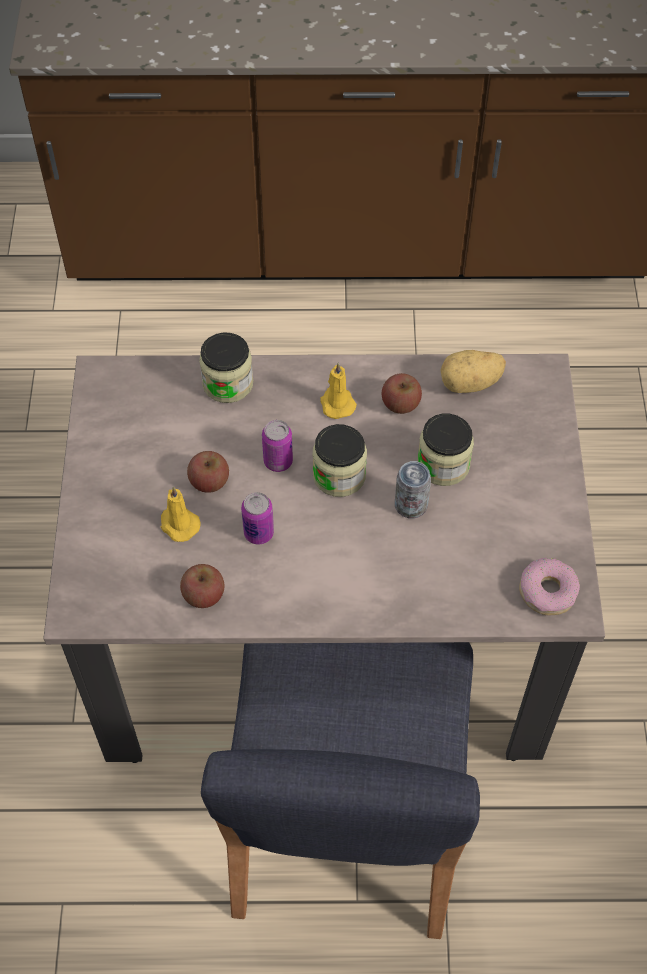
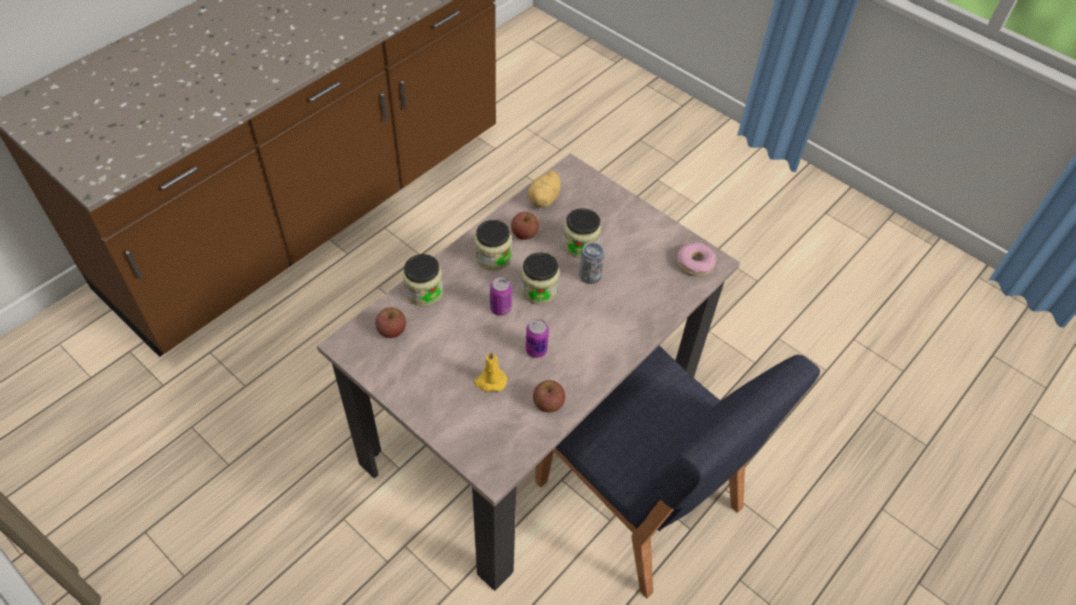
camera: 50 degrees left, 5 degrees down
(209, 481) = (478, 347): apple -> apple (392, 330)
(336, 403) = (493, 257): yellow candle -> jar

